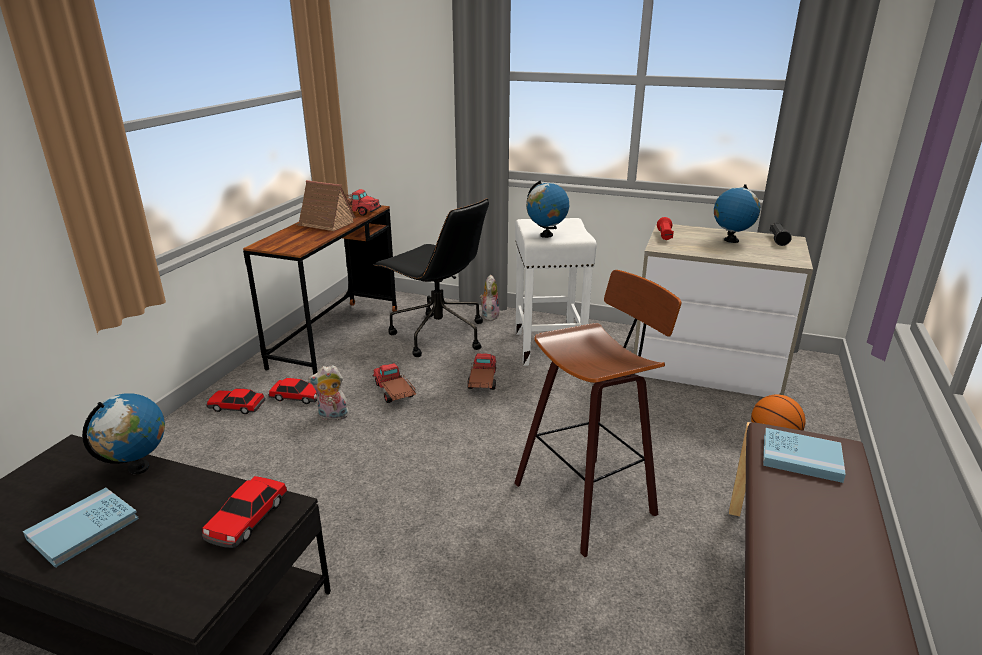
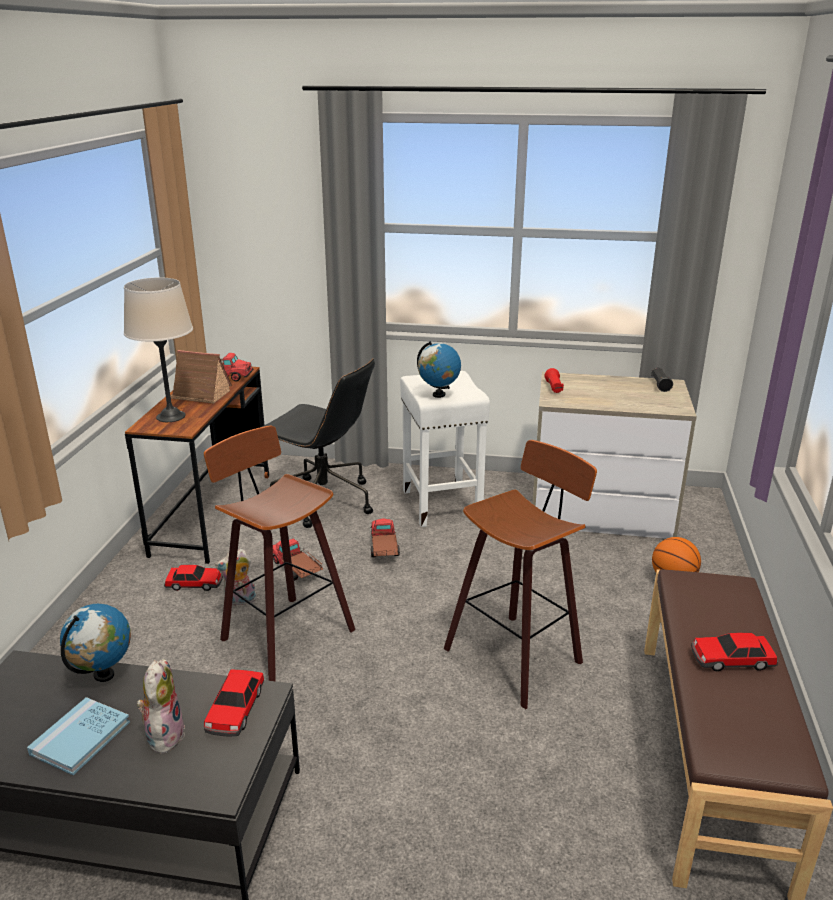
camera: 10 degrees left, 0 degrees up
(236, 407) = (131, 601): toy car -> toy car (731, 660)
(290, 239) = (171, 416): none -> beige table lamp
(361, 452) = (282, 635): none -> stool
(489, 315) = (371, 474): plush toy -> plush toy (164, 734)
(731, 240) = (617, 388): globe -> none
(801, 457) = (707, 597): blue book -> none

